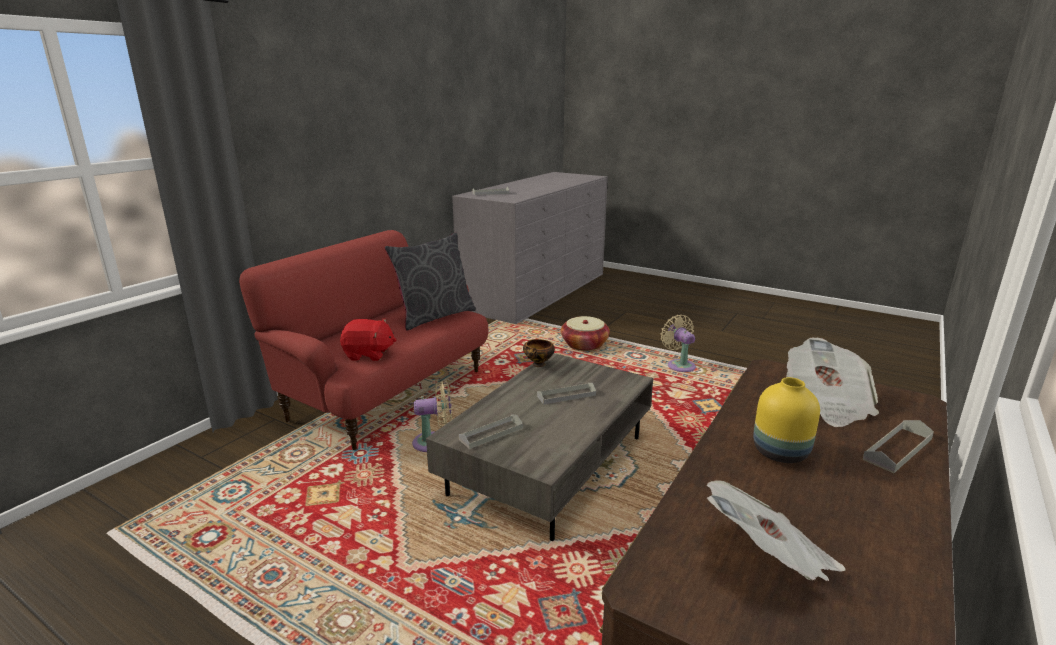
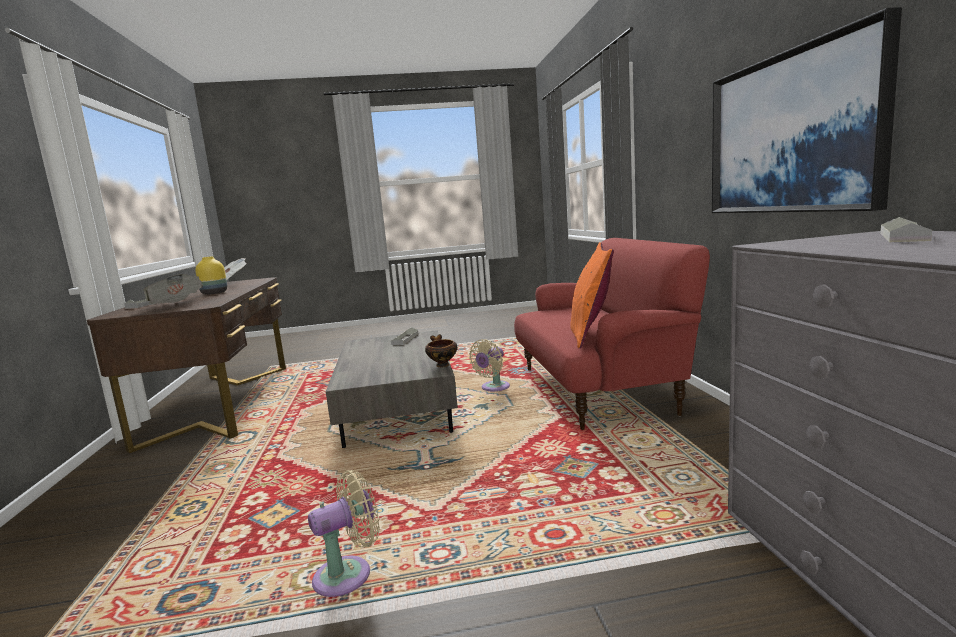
camera: 140 degrees right, 10 degrees down
(368, 354) = (546, 315): red plush toy -> none
(402, 150) = (790, 134): none -> picture
(434, 316) = (592, 335): grey pillow -> orange pillow
(566, 395) = (386, 360): grey tray -> none
(584, 345) = (550, 533): basket -> none
(679, 365) = (348, 574): beige fan -> beige fan turned 60 degrees counterclockwise

